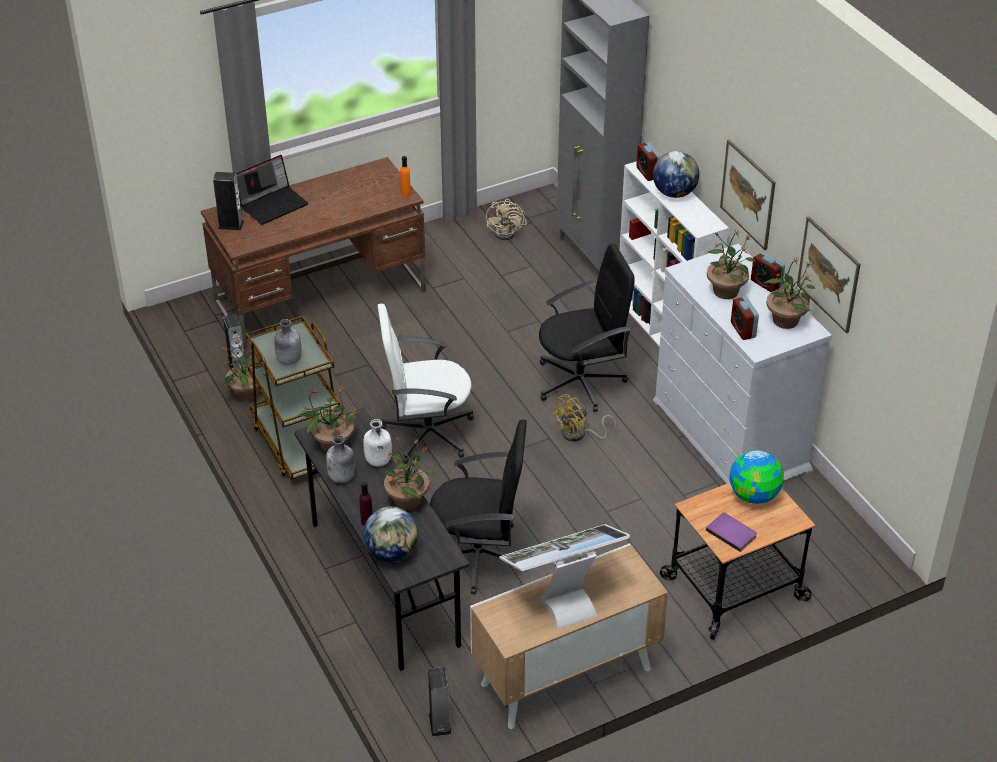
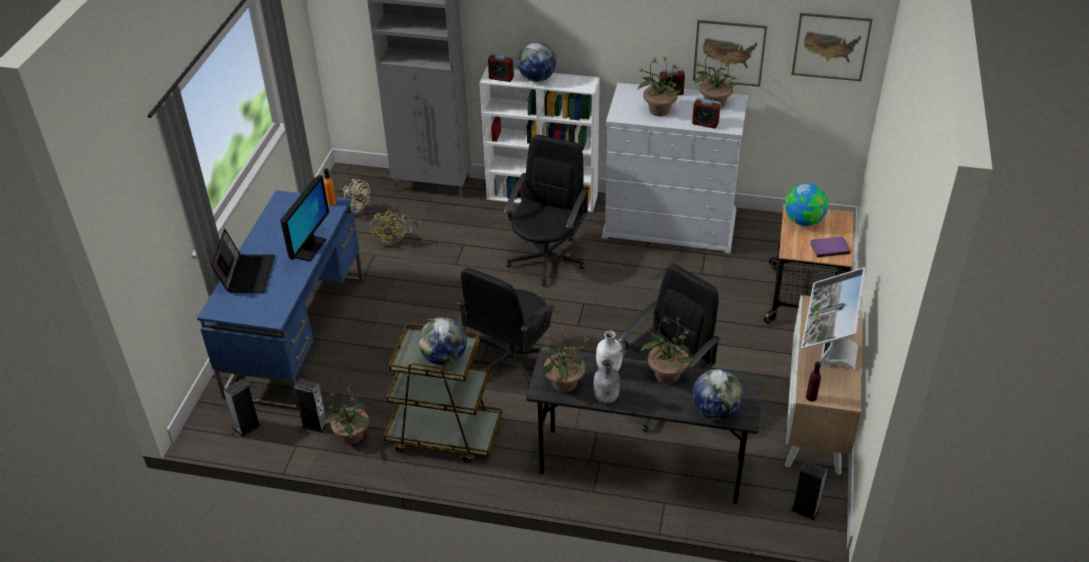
camera: 50 degrees left, 0 degrees up
(231, 224) = (239, 309): speaker -> speaker (247, 427)
(288, 360) = (444, 358): grey bottle -> globe
(321, 296) = (297, 336): brown desk -> blue desk
(337, 216) = (309, 248): none -> monitor
(367, 521) = (669, 408): purple bottle -> purple bottle (811, 397)
(426, 433) = (511, 360): white office chair -> black office chair
(579, 434) = (596, 287): yellow fan -> yellow fan (394, 240)
(748, 194) = (615, 39): picture -> picture (831, 46)

